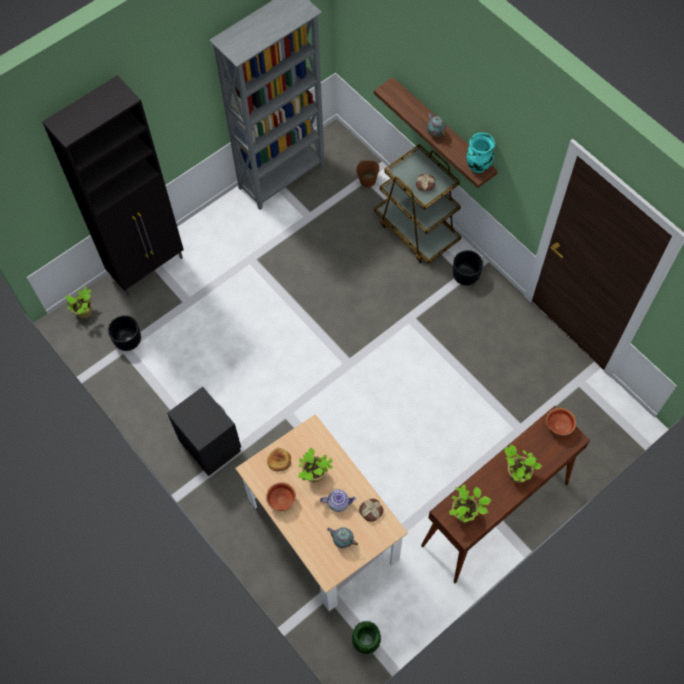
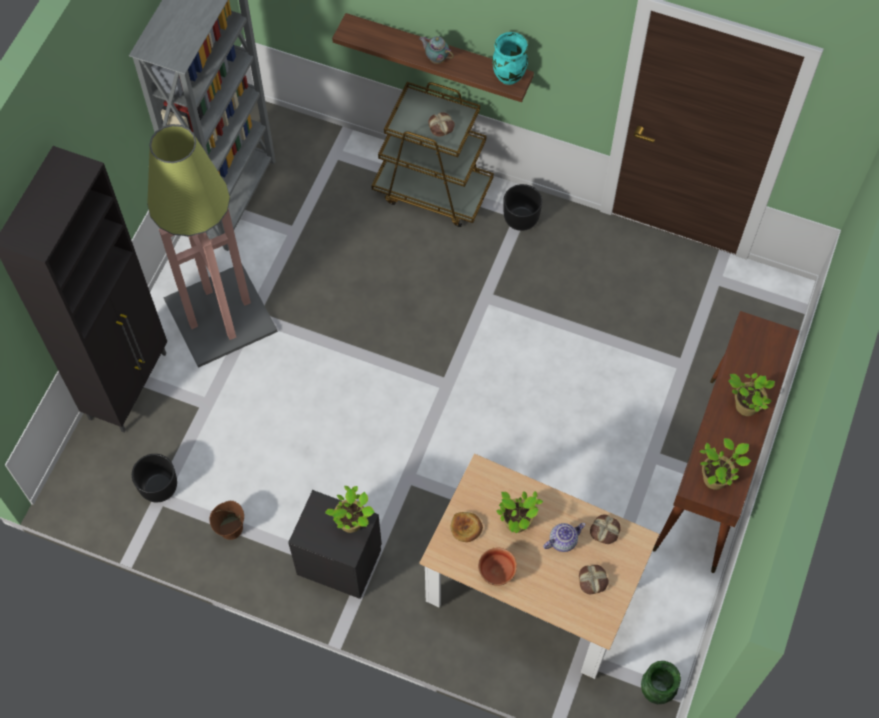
camera: 30 degrees left, 0 degrees up
(85, 313) = (82, 479): potted plant -> potted plant (352, 522)
(229, 248) = (219, 315): none -> floor lamp
(342, 540) = (593, 580): teapot -> bread
(368, 180) = (339, 157): brown bucket -> brown bucket (231, 528)
(558, 426) = (757, 332): bowl -> none

